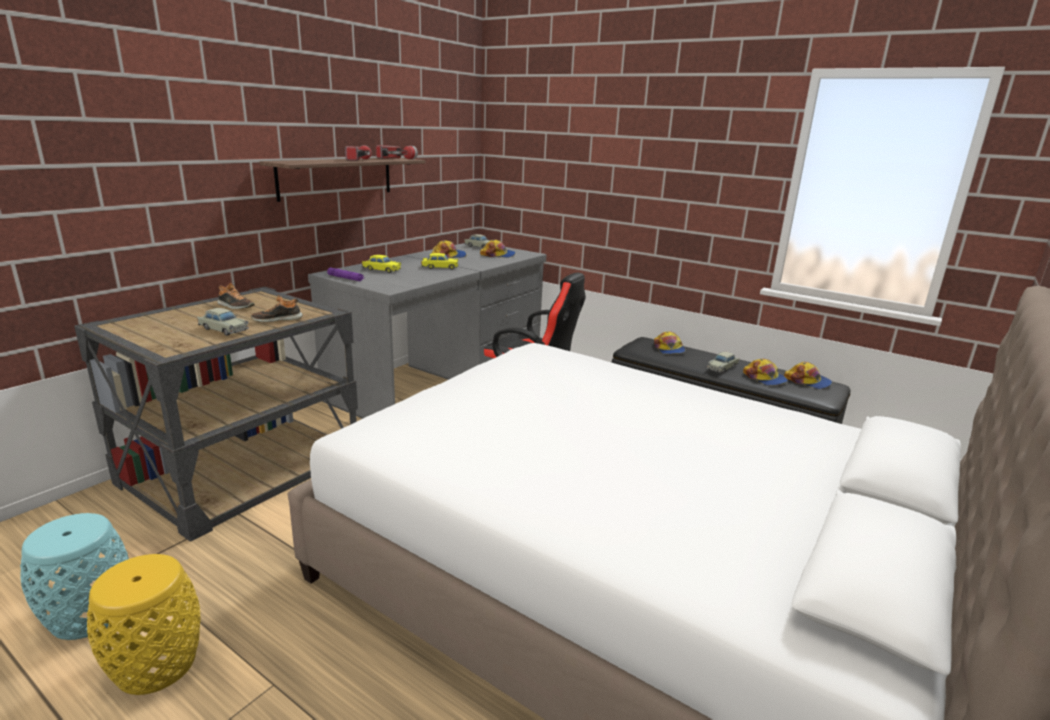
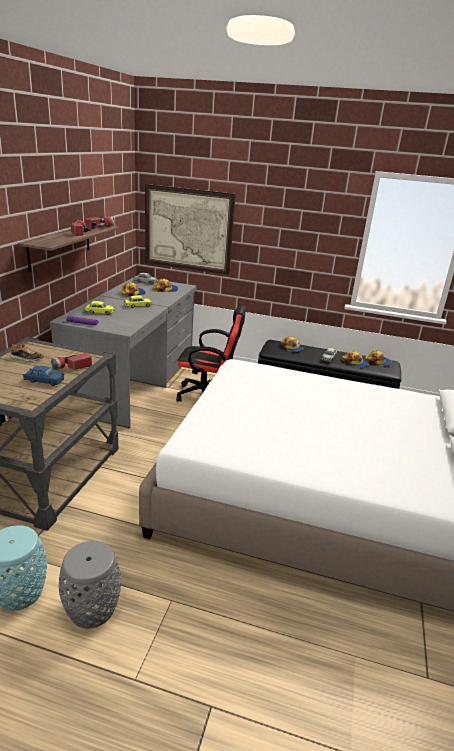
camera: 20 degrees left, 5 degrees up
(156, 665) = (92, 609): yellow stool -> grey stool
(223, 329) = (44, 381): beige toy car -> blue toy car
(277, 319) = (72, 367): shoe -> flashlight
(542, 177) = (188, 230): none -> picture

